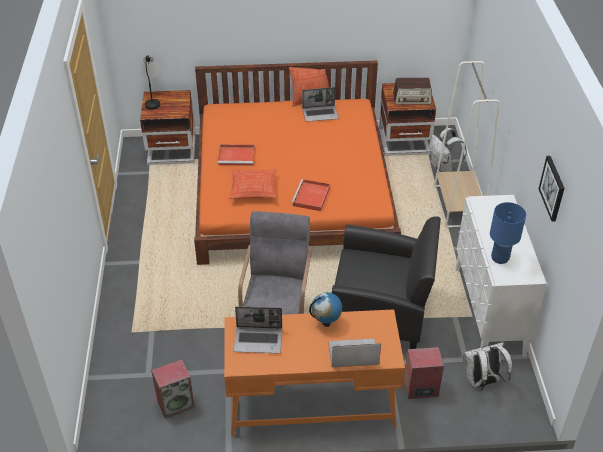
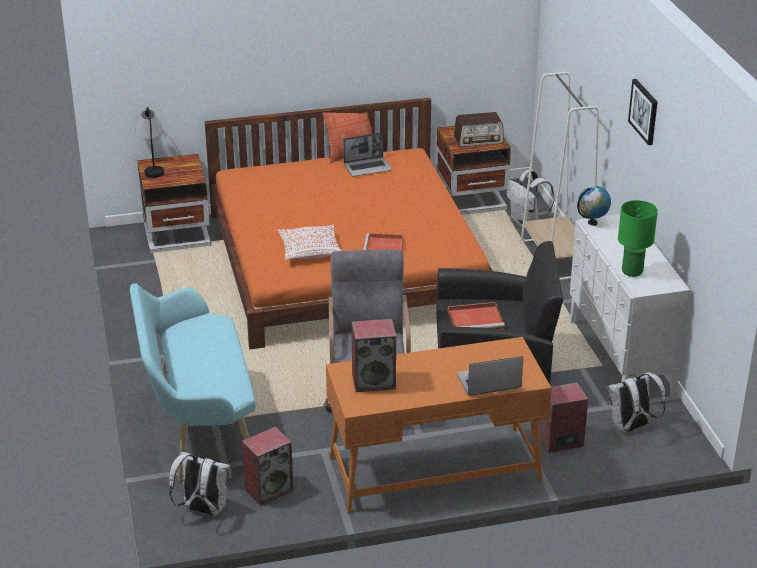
camera: 10 degrees left, 10 degrees down
(120, 416) = (203, 509): none -> white backpack
(138, 334) = (198, 427): none -> turquoise bench
(237, 156) = (278, 219): red tray -> red tray (476, 320)
(253, 190) = (310, 251): orange pillow -> white pillow
(259, 340) = (374, 381): laptop -> speaker
(326, 323) = (448, 357): globe -> globe (592, 223)
(500, 259) = (632, 273): blue table lamp -> green table lamp
(553, 188) = (682, 177): picture -> picture (644, 111)

